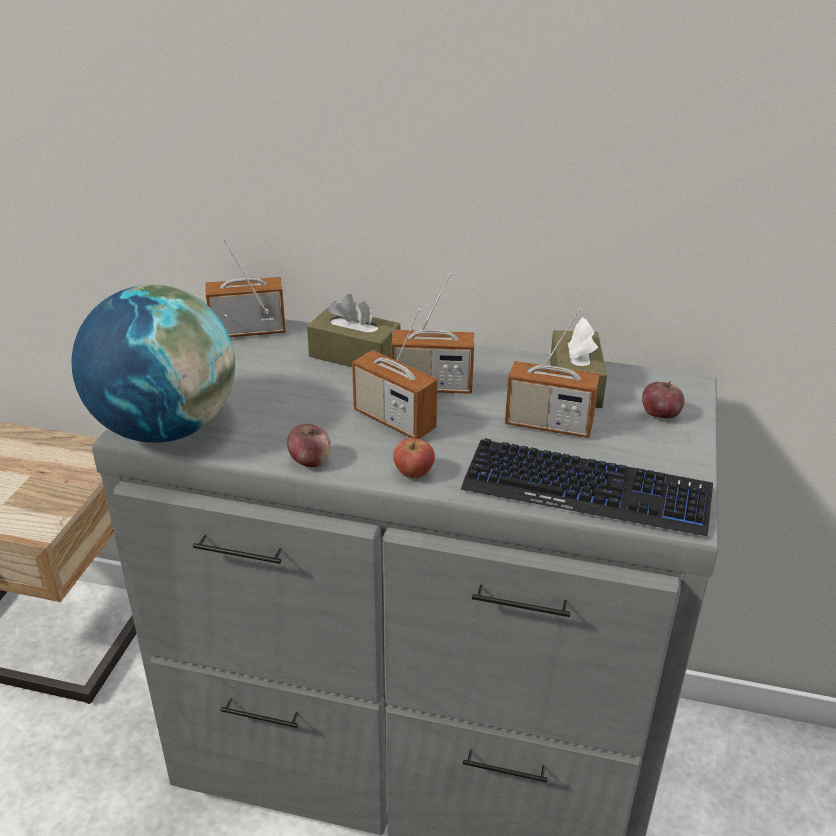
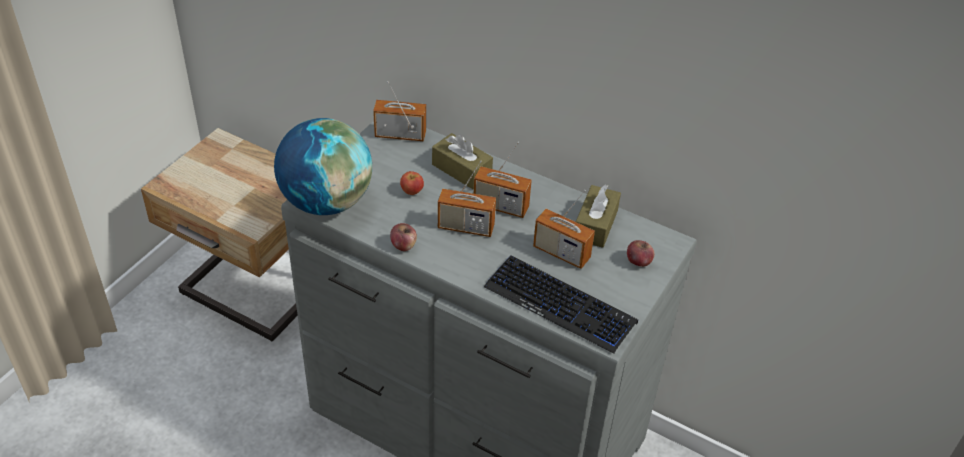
camera: 15 degrees right, 10 degrees up
(394, 420) = (466, 227): radio -> radio turned 45 degrees counterclockwise
(413, 473) = (461, 268): apple -> apple (412, 191)

